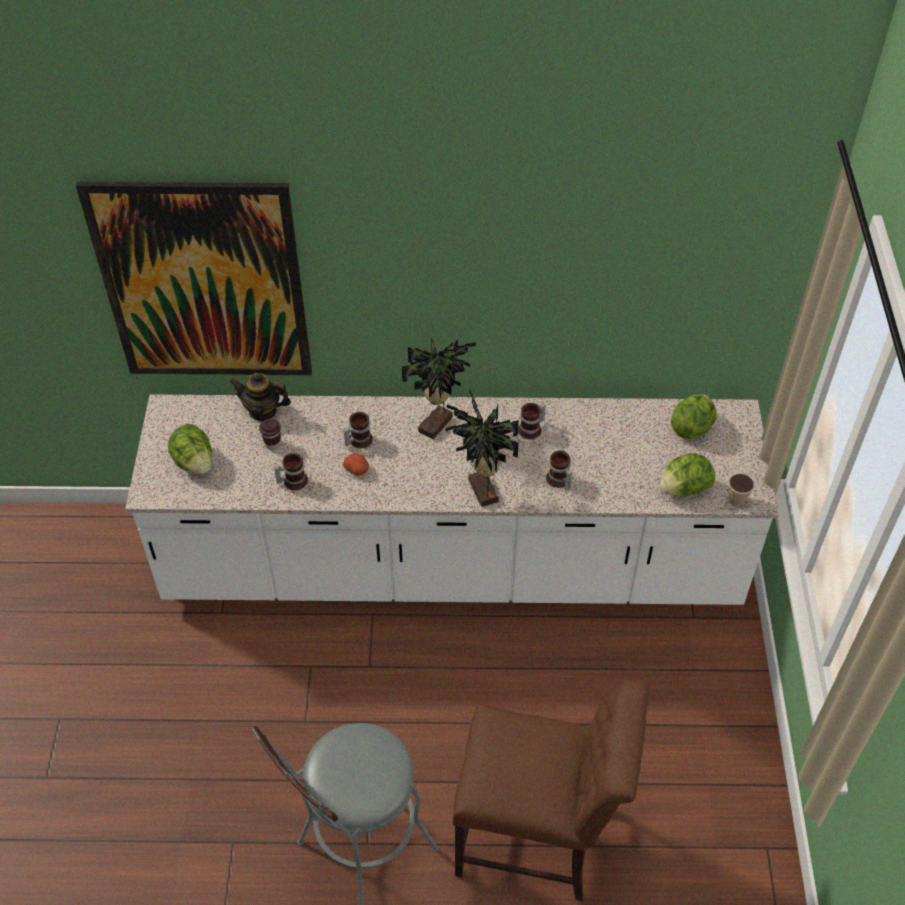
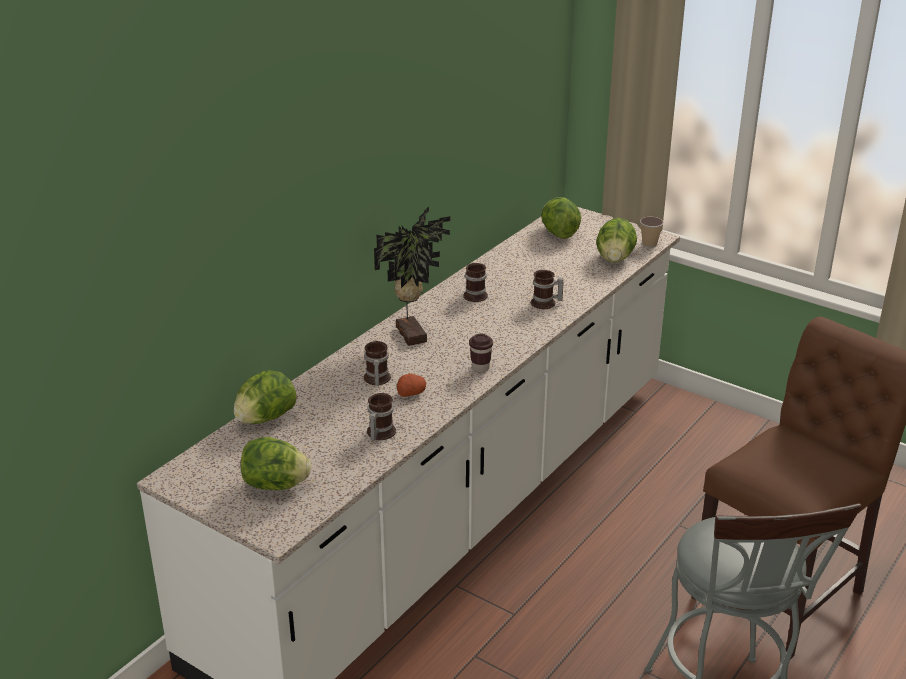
camera: 55 degrees left, 20 degrees down
(203, 283) = (181, 266): picture -> none
(263, 411) = (265, 418): teapot -> lettuce
(272, 444) = (317, 428): brown cup -> brown cup (480, 368)
(481, 492) = (516, 342): potted plant -> none

